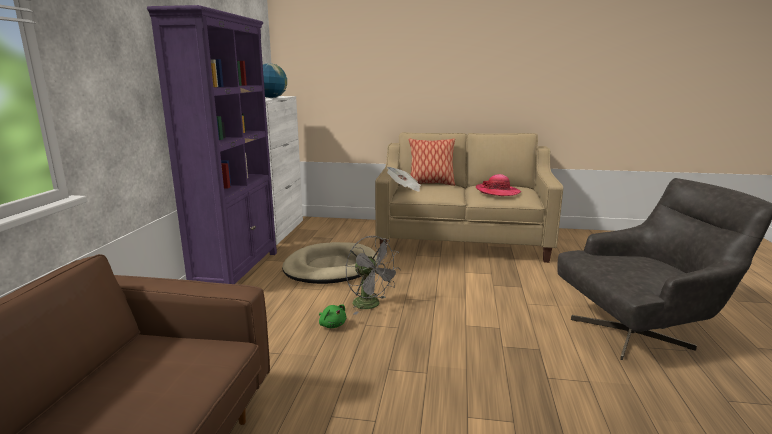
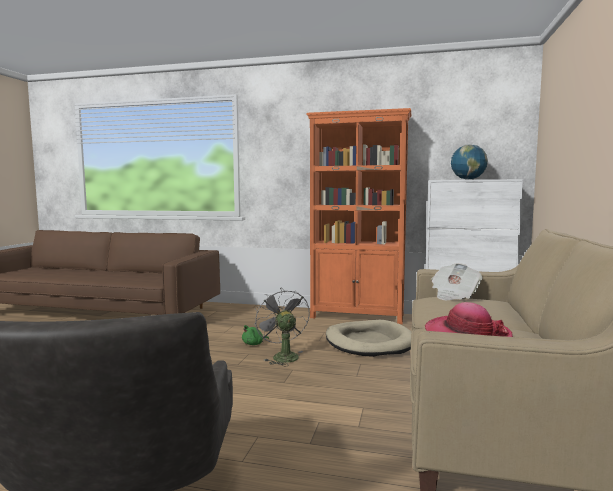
camera: 95 degrees right, 10 degrees down
(237, 271) = (358, 316): purple bookcase -> orange bookcase
(371, 305) = (282, 356): grey fan -> grey fan turned 105 degrees clockwise
(431, 184) = (509, 309): pillow -> none

